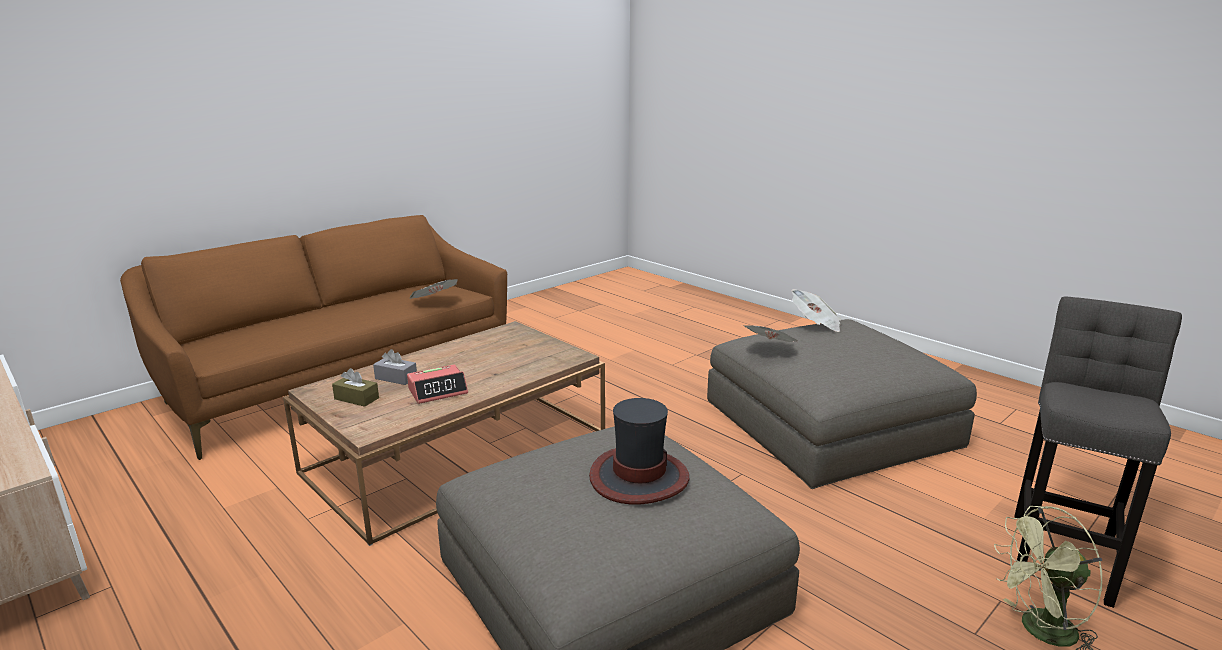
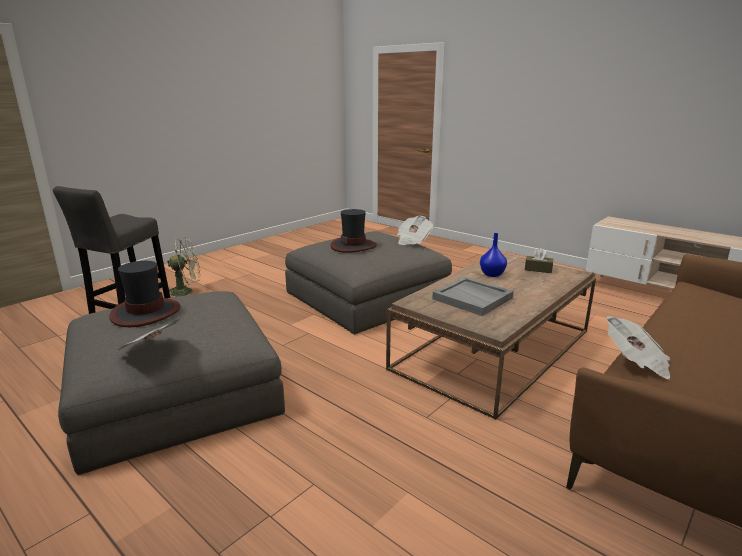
camera: 175 degrees right, 0 degrees up
(396, 378) = (533, 281): grey tissue box -> none
(438, 391) = (492, 274): alarm clock -> blue vase
(501, 357) = (473, 298): none -> grey tray
(770, 348) = (233, 316): newspaper -> newspaper (413, 240)
(869, 353) = (145, 313): none -> hat

